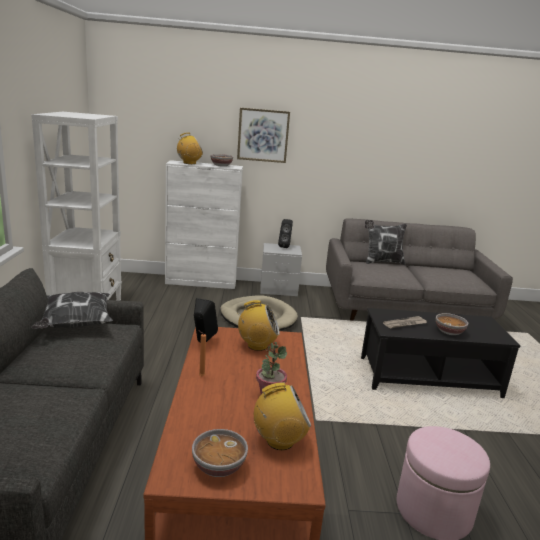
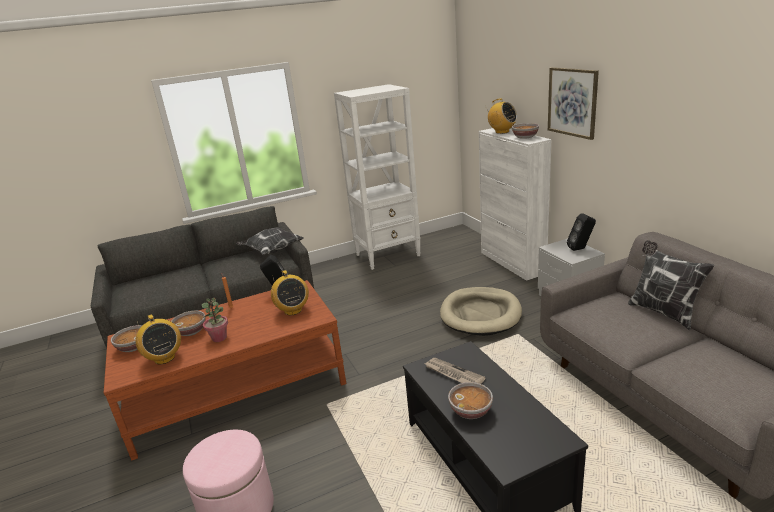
camera: 70 degrees right, 5 degrees up
(229, 412) = (191, 331): none -> bowl

